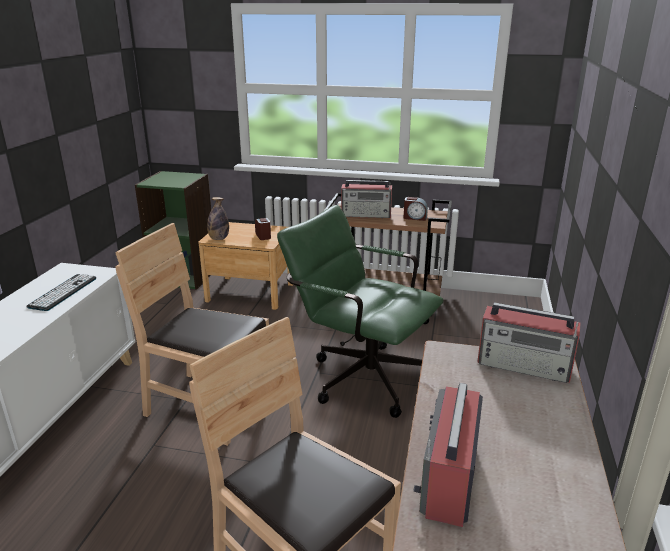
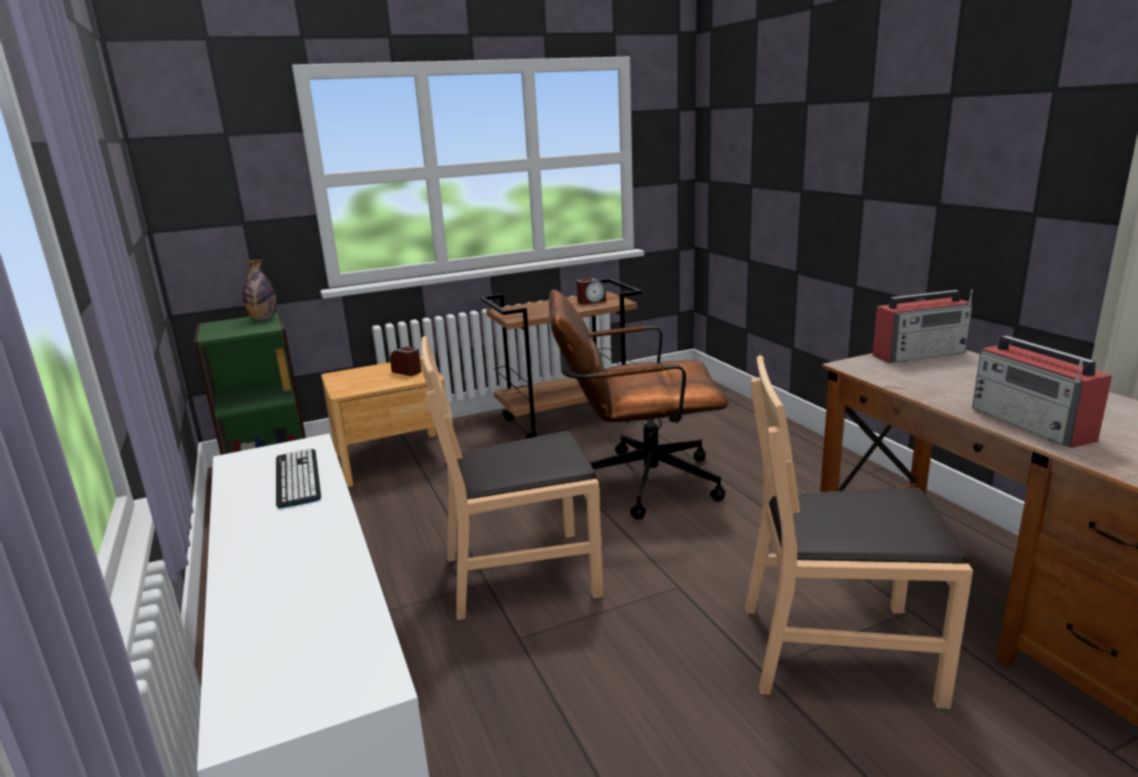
camera: 35 degrees left, 5 degrees down
(219, 239) = (354, 389): bottle -> bottle (263, 319)
(360, 375) = (636, 483): green office chair -> brown office chair
(367, 215) = (539, 310): radio -> none

